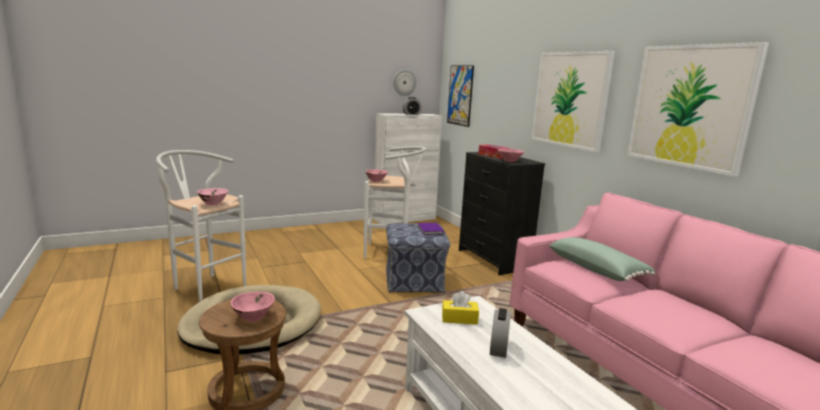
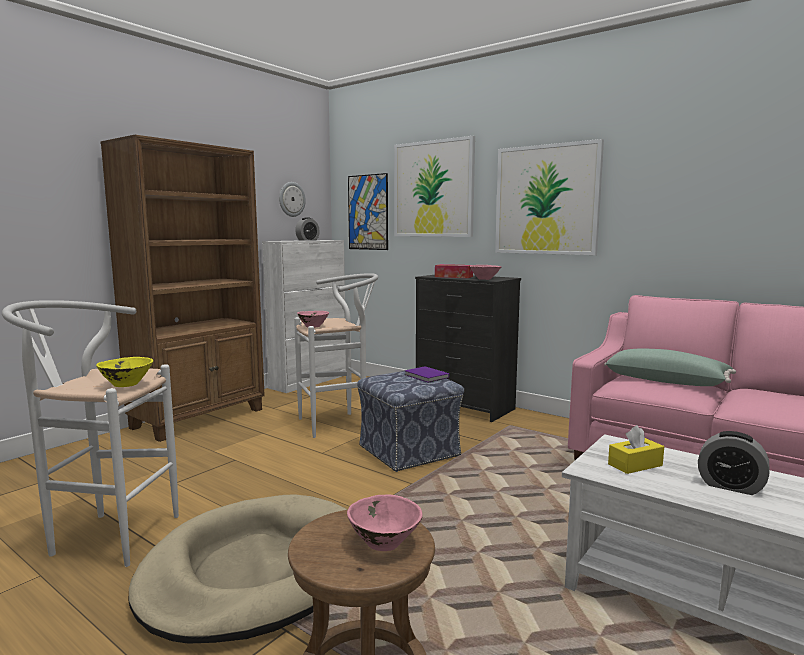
camera: 25 degrees left, 5 degrees down
(213, 204) = (127, 384): pink bowl -> yellow bowl
(312, 231) = (200, 418): none -> brown bookcase
(498, 349) = (730, 486): alarm clock -> alarm clock turned 135 degrees clockwise
(690, 106) = (711, 191): picture -> picture (433, 189)

